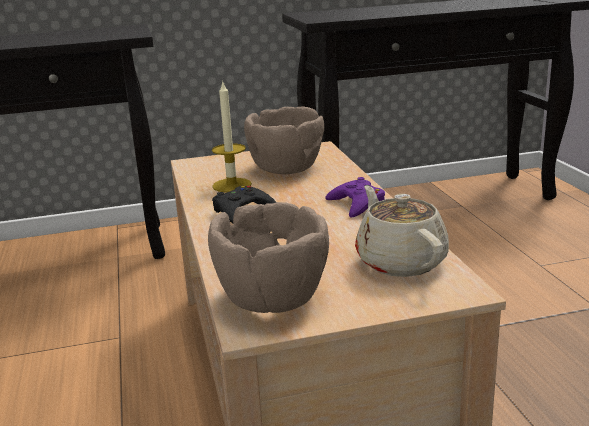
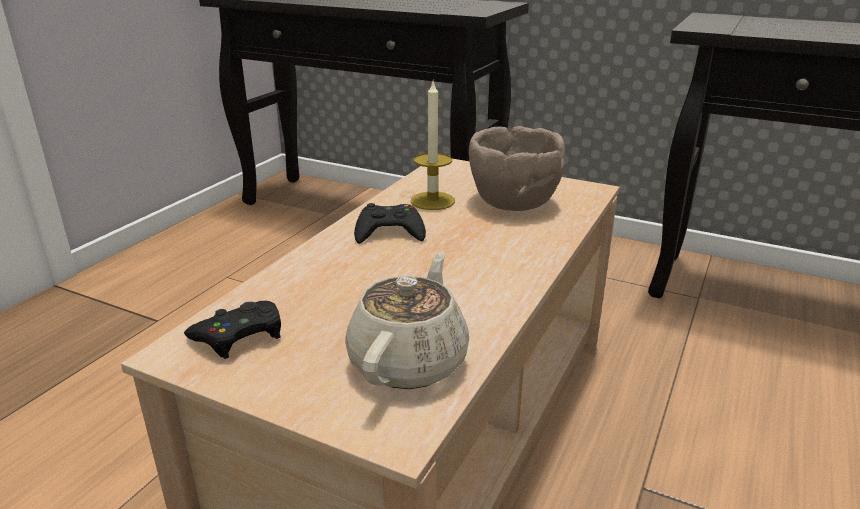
camera: 40 degrees right, 5 degrees up
(273, 299) = (239, 335): brown bowl -> black game controller
(357, 204) = (499, 272): purple game controller -> none

